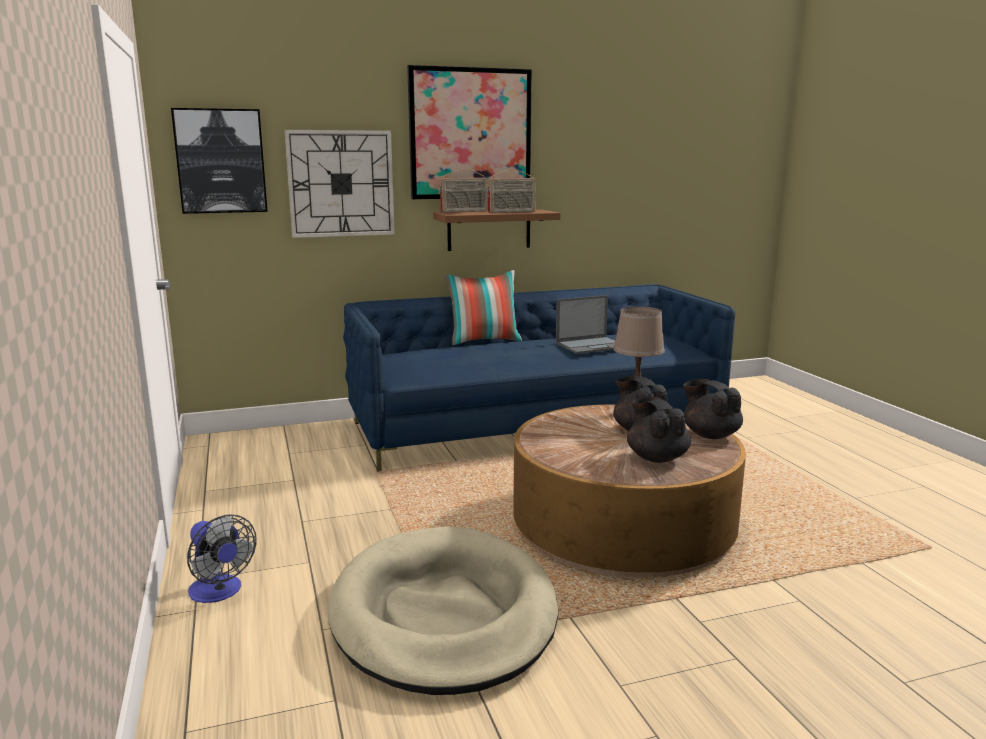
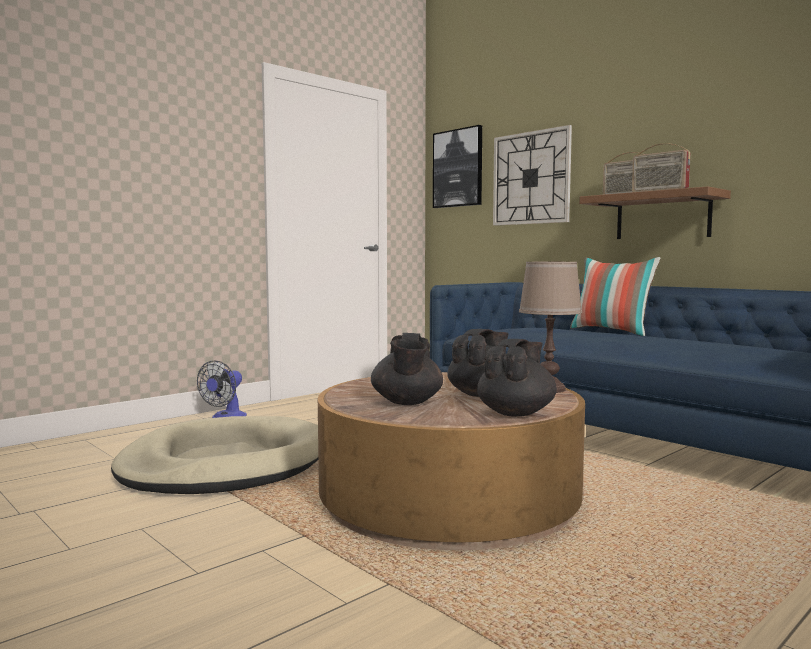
camera: 65 degrees right, 10 degrees down
(470, 134) = (646, 115): picture -> none
(592, 345) = (685, 345): laptop -> none
(656, 457) = (407, 403): black teapot -> black teapot turned 135 degrees clockwise

